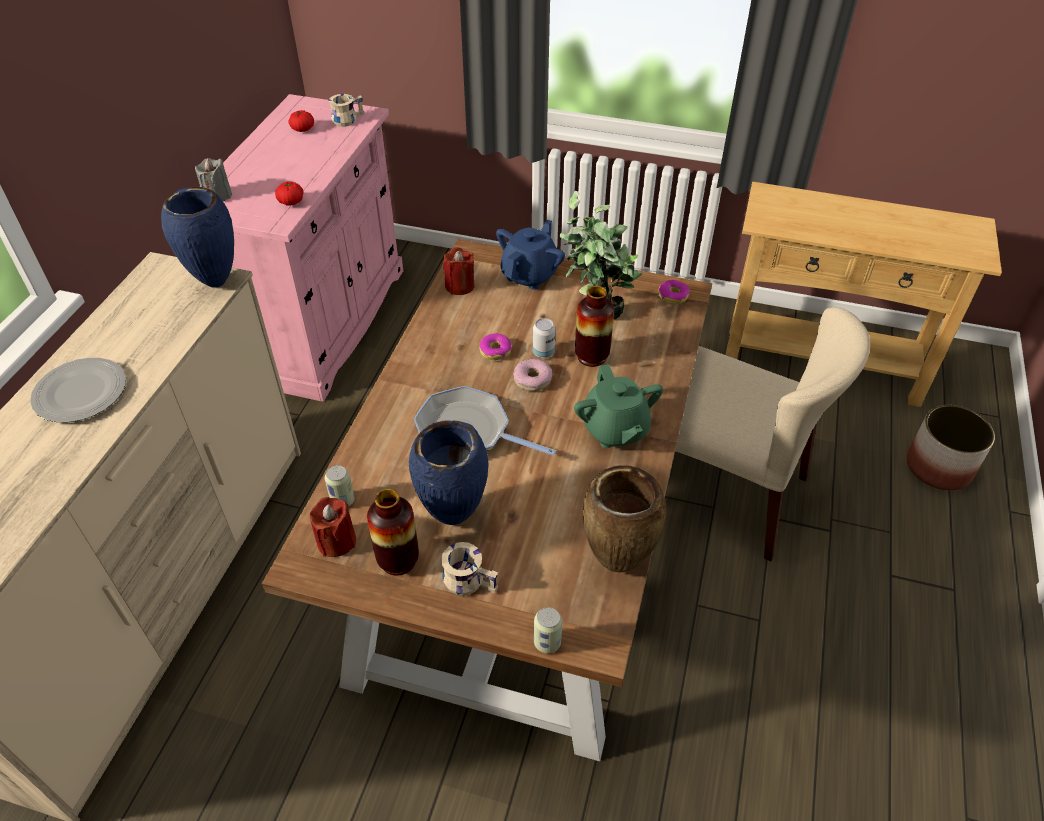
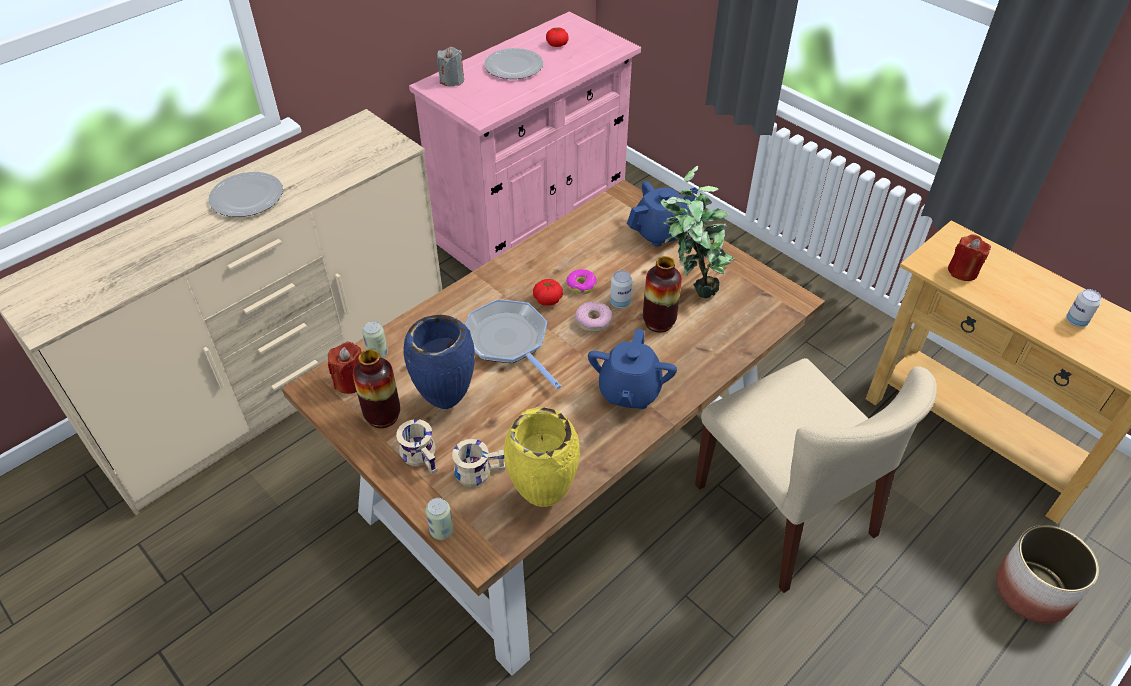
camera: 30 degrees right, 0 degrees up
(215, 283) = (392, 149): blue vase -> none
(275, 163) = (514, 67): none -> plate
(291, 202) = (502, 103): tomato -> tomato (548, 300)
(347, 118) = (599, 46): beige mug -> beige mug (478, 469)
(459, 286) = (594, 220): red candle -> red candle (962, 271)
(615, 430) = (629, 391): green teapot -> blue teapot
(615, 564) = (542, 499): brown vase -> yellow vase
(673, 296) = (776, 298): donut -> none
(898, 229) = (1076, 321): none -> can

